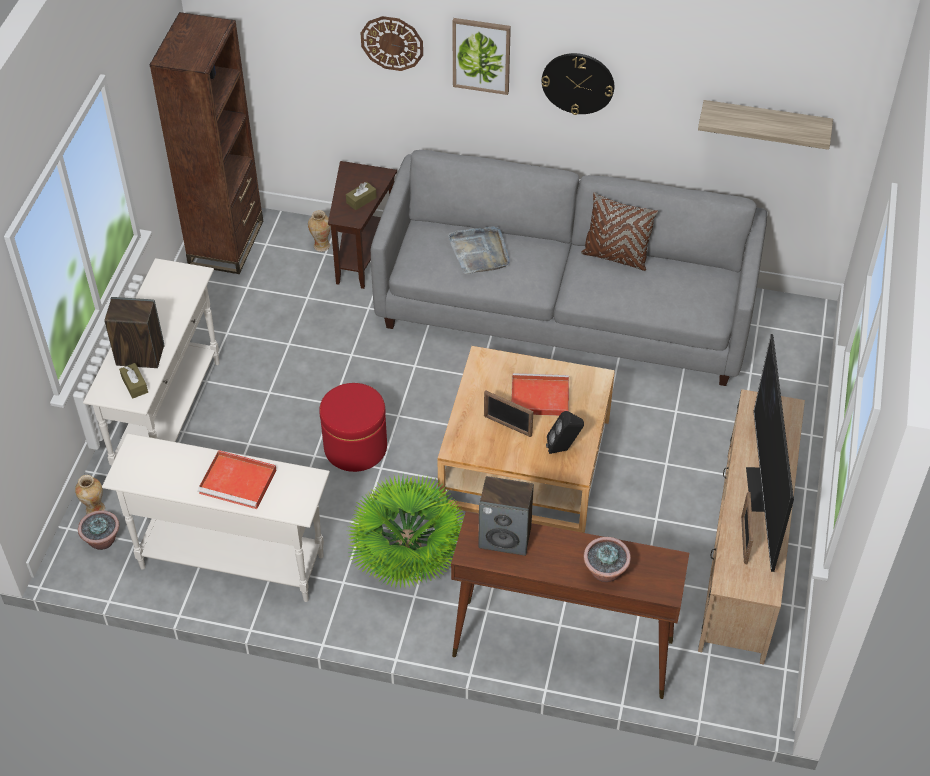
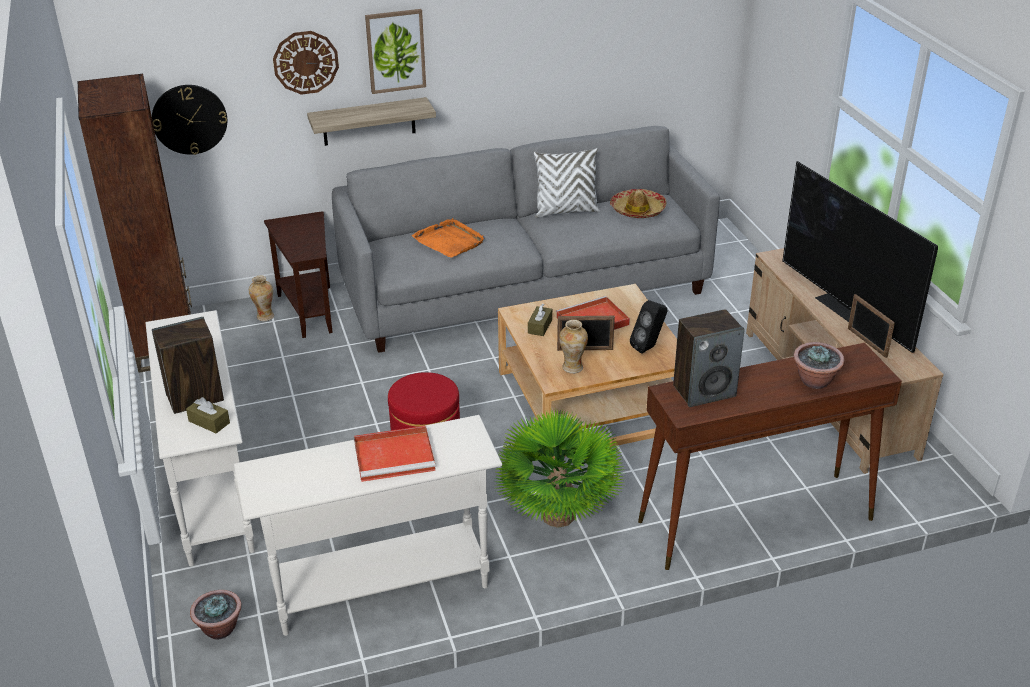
camera: 30 degrees left, 15 degrees down
(95, 510) = (189, 605): vase -> vase (572, 368)
(361, 200) = (309, 239): brown tissue box -> brown tissue box (540, 326)
(479, 252) = (449, 241): grey tray -> orange tray
(578, 83) = (488, 55): wall clock -> wall clock (189, 119)
(615, 256) = (566, 211): brown pillow -> white pillow
(683, 284) = (637, 210): none -> hat
(765, 124) = (654, 49): shelf -> shelf (369, 121)

